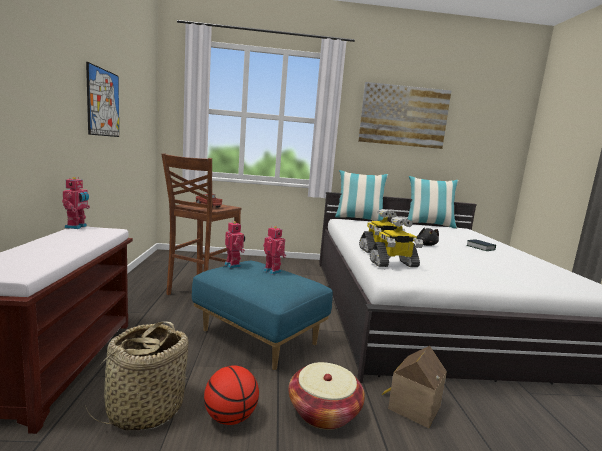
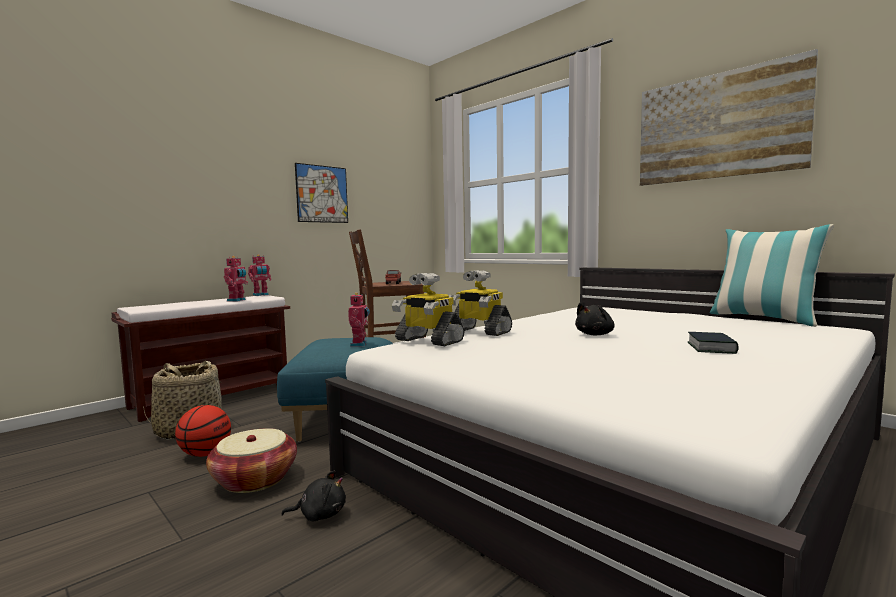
camera: 50 degrees right, 5 degrees down
(233, 265) = (345, 337): toy robot -> toy robot (237, 300)
(359, 219) = (627, 307): pillow -> none
(411, 406) = (320, 515): toy house -> black plush toy

